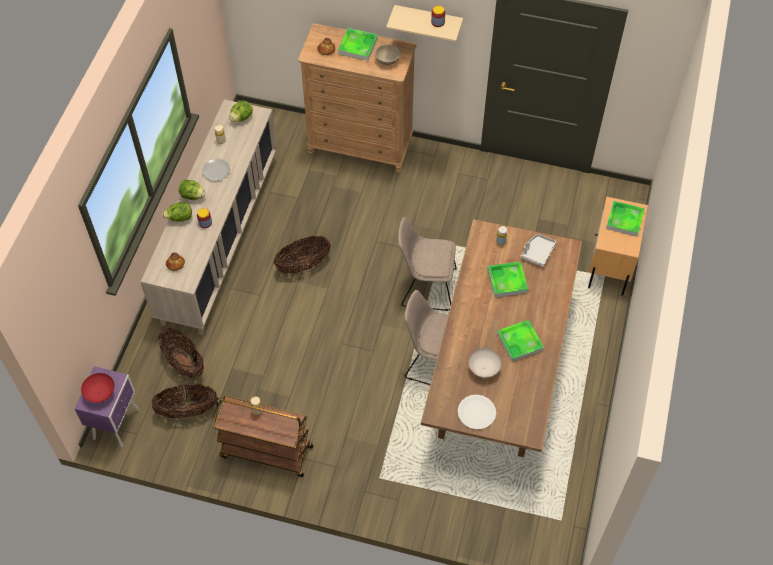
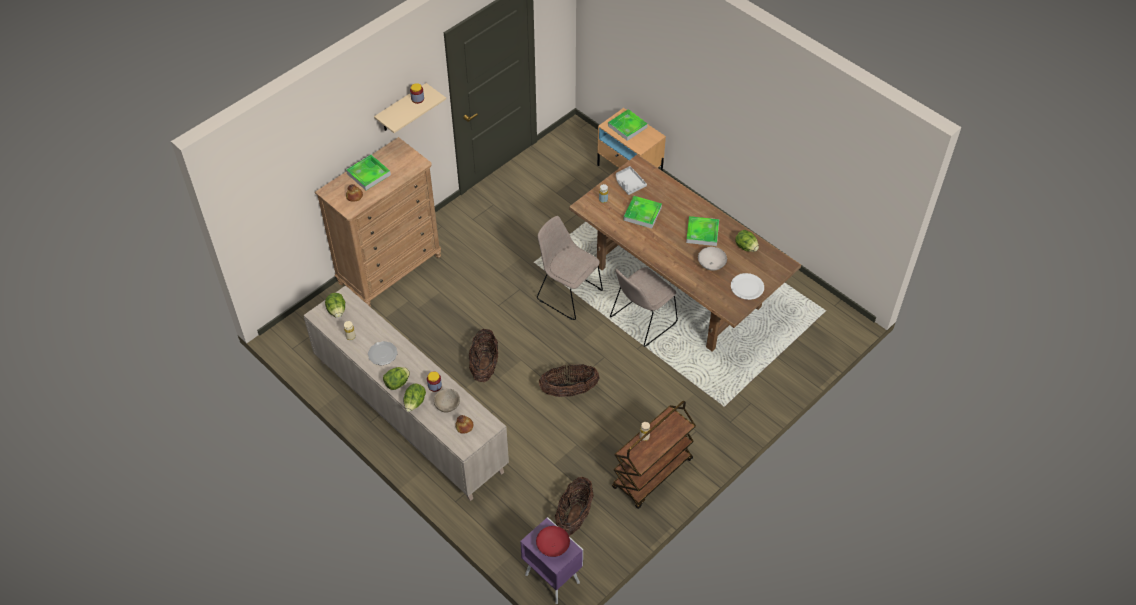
camera: 60 degrees left, 5 degrees down
(184, 362) = (523, 498): basket -> basket (569, 390)
(387, 60) = (401, 163): beige bowl -> beige bowl (447, 405)
(426, 286) = (567, 293): beige chair -> beige chair turned 90 degrees clockwise
(528, 388) = (746, 247): none -> lettuce

